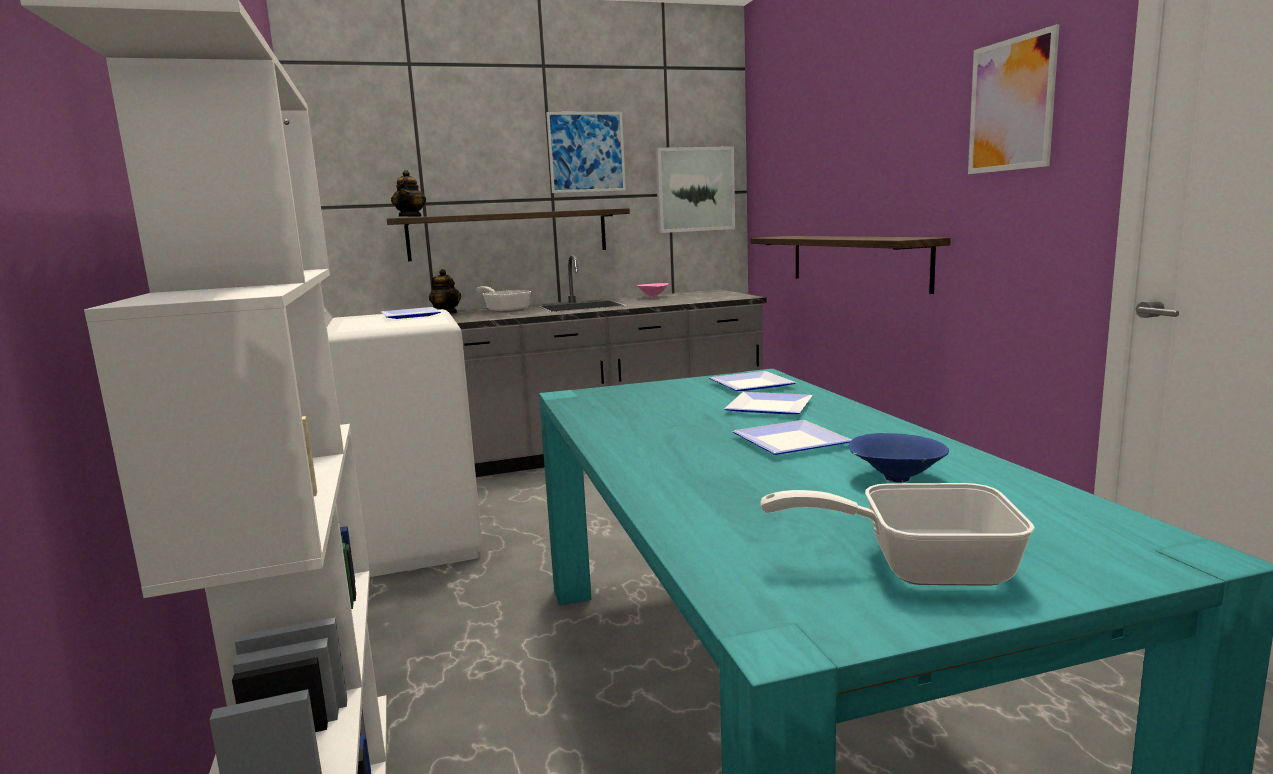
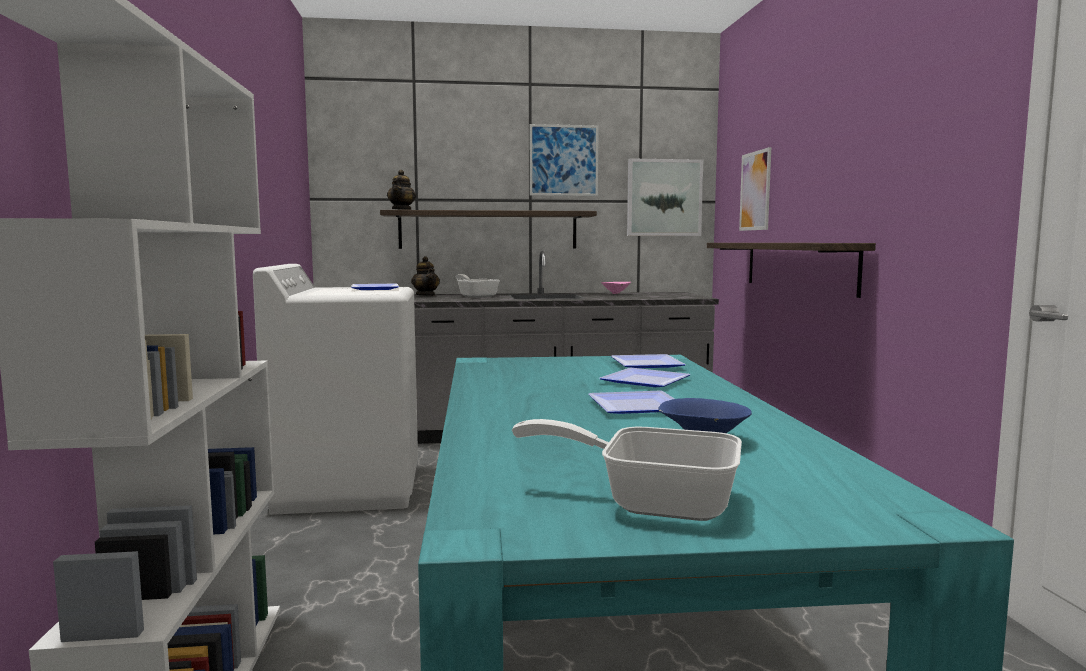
camera: 10 degrees right, 5 degrees down
(1011, 105) = (928, 115): picture -> picture (755, 191)

